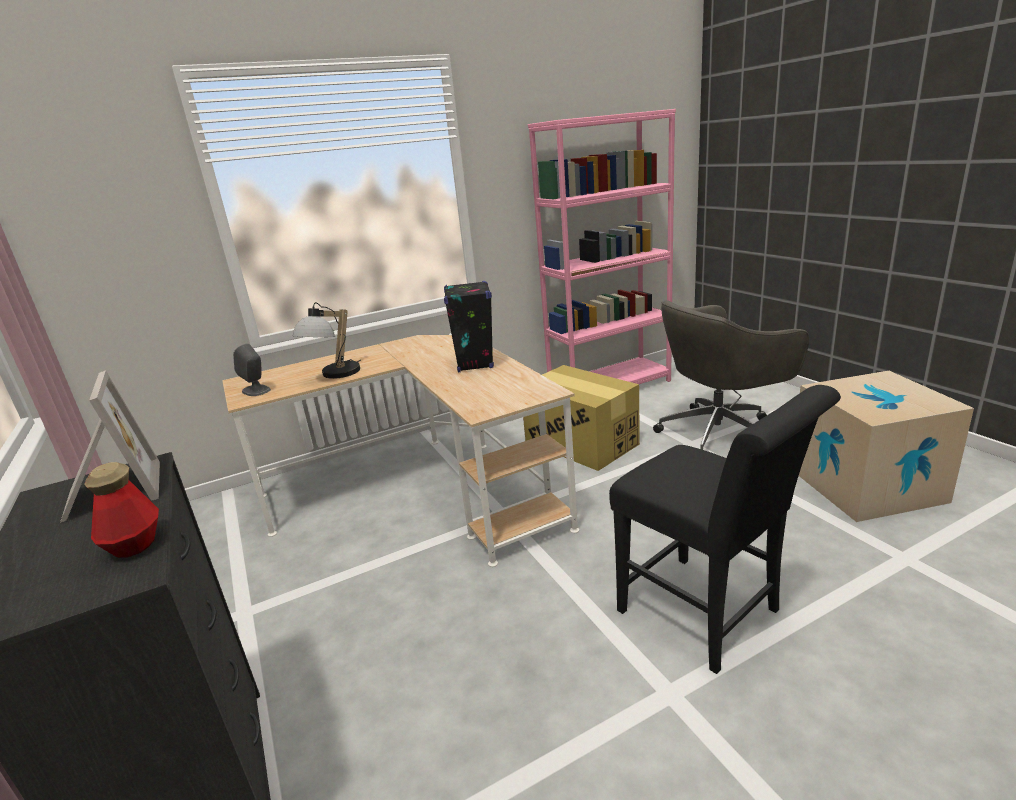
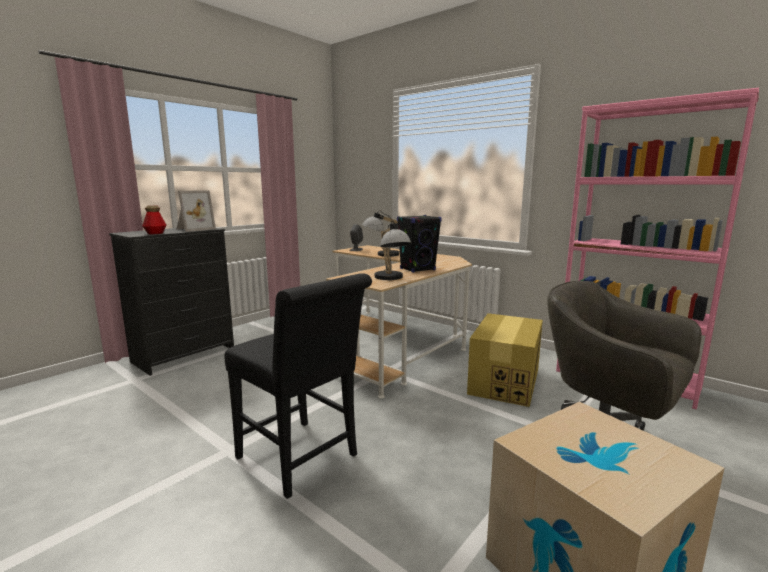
camera: 65 degrees right, 10 degrees down
(516, 382) = (391, 278): none -> table lamp
(707, 616) = (302, 460): black chair -> black chair turned 75 degrees counterclockwise

